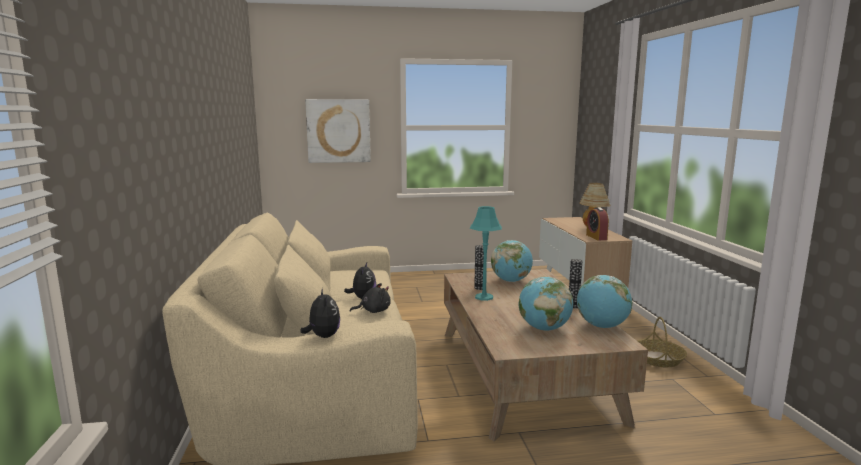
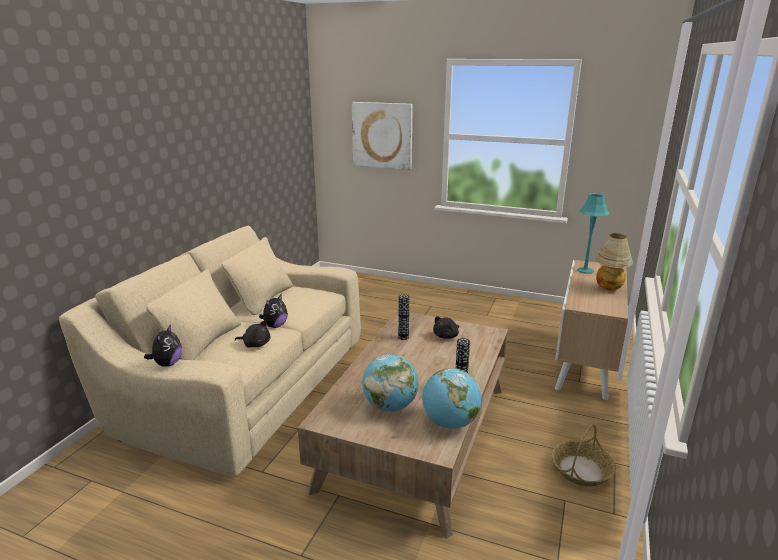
camera: 30 degrees right, 10 degrees up
(484, 297) = (391, 350): turquoise table lamp -> turquoise table lamp (585, 270)
(511, 281) = (446, 336): globe -> black plush toy
(596, 237) = (589, 304): alarm clock -> none

